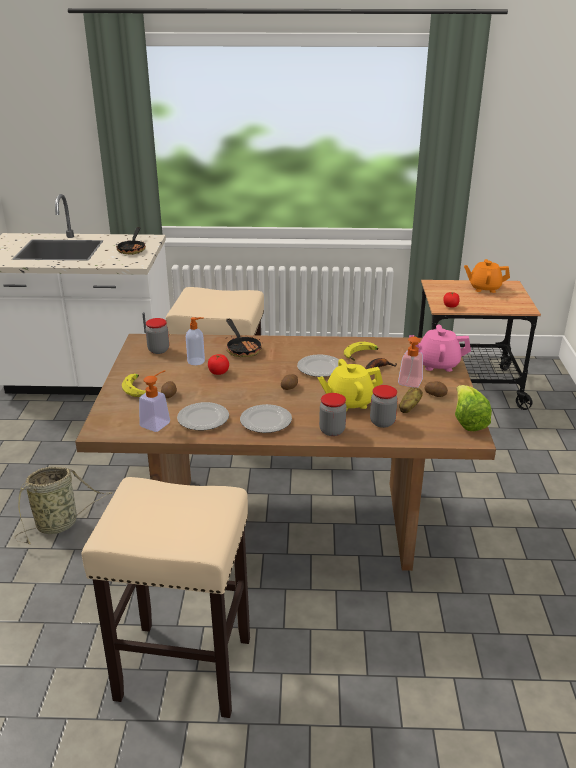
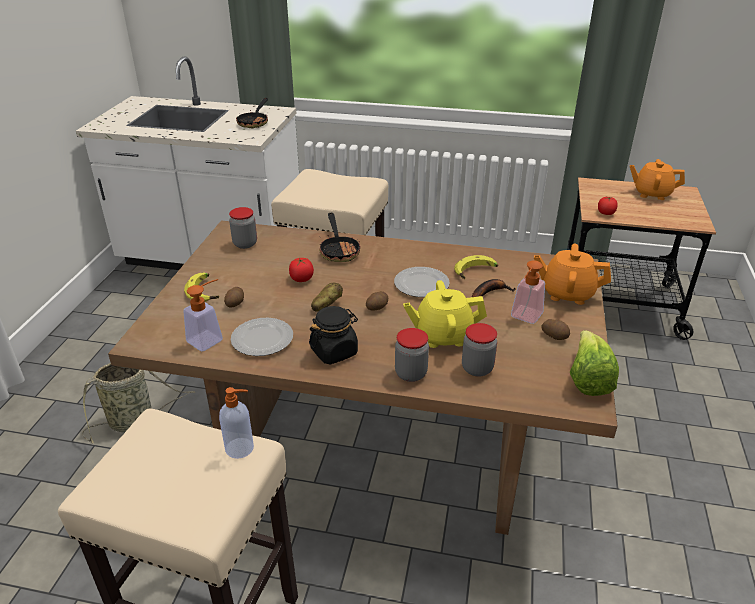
camera: 10 degrees right, 5 degrees up
(196, 361) = (282, 262): soap dispenser -> soap dispenser (240, 448)
(266, 421) = (334, 351): plate -> black jar
(409, 408) = (516, 351): potato -> potato (326, 305)
(437, 364) = (567, 293): pink teapot -> orange teapot

